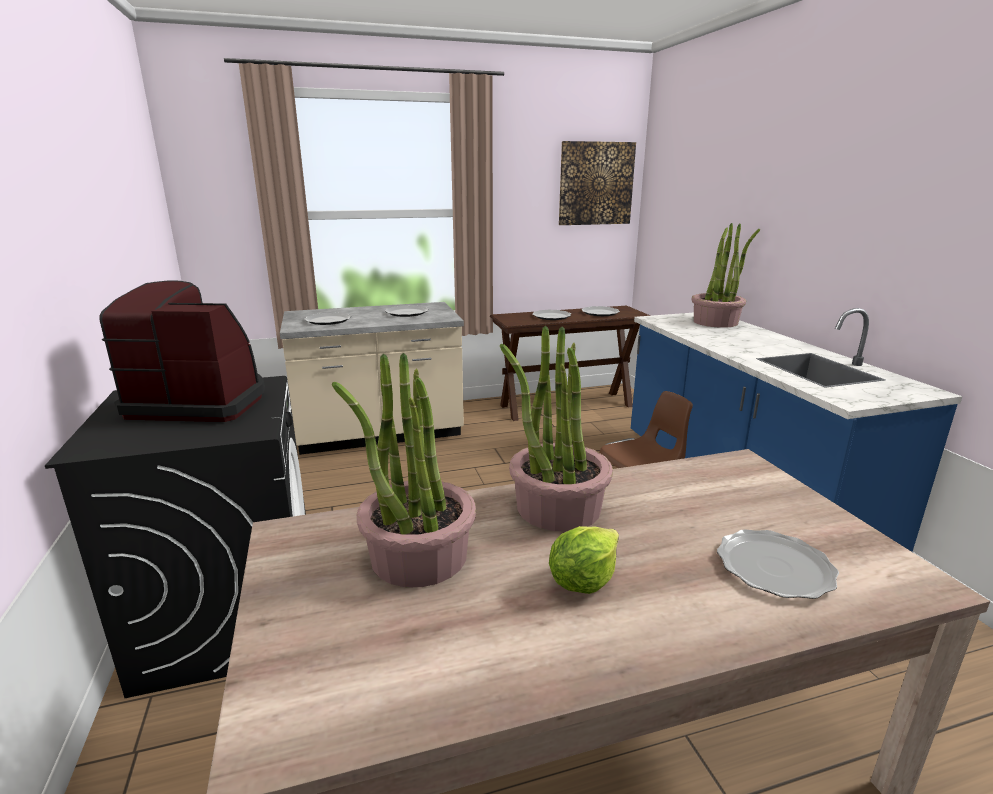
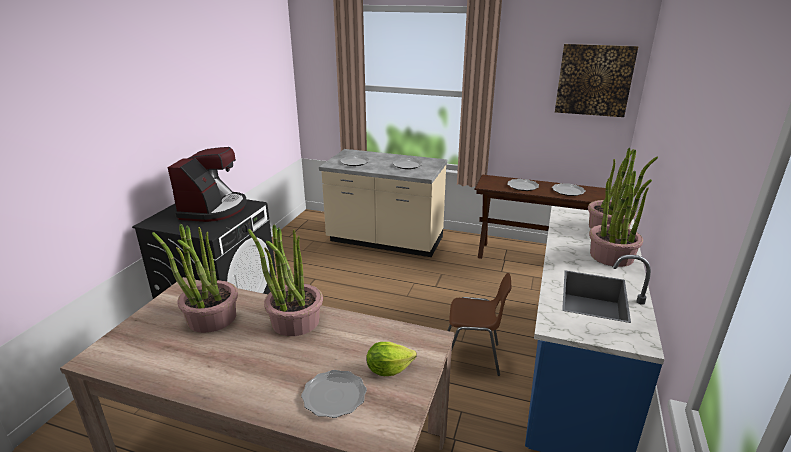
camera: 35 degrees right, 5 degrees up
(200, 402) = (213, 209): coffee machine -> coffee machine turned 60 degrees clockwise
(583, 580) = (249, 358): lettuce -> lettuce (388, 369)
(764, 340) = (611, 256): none -> potted plant

